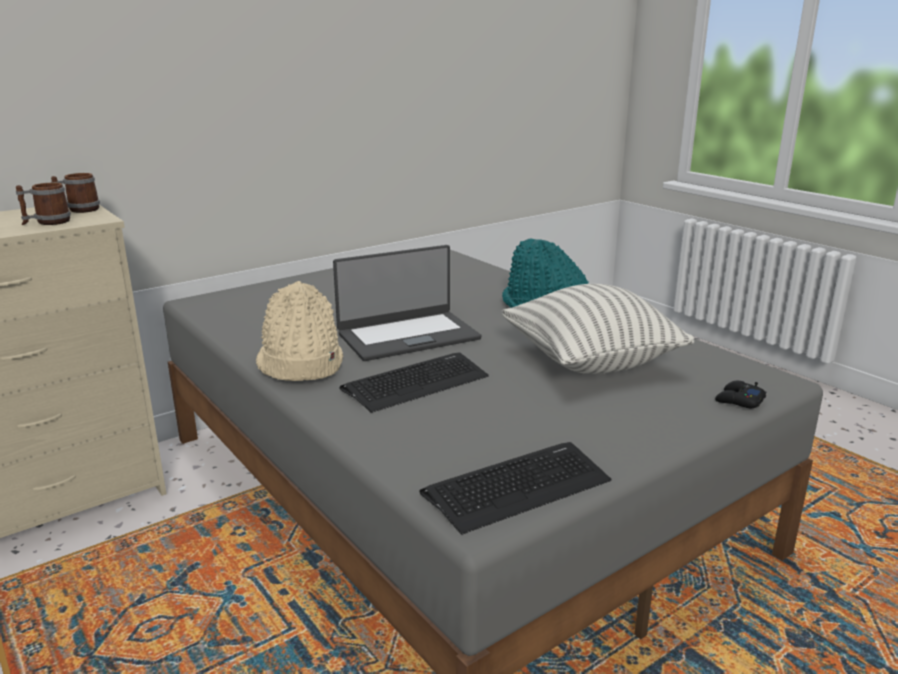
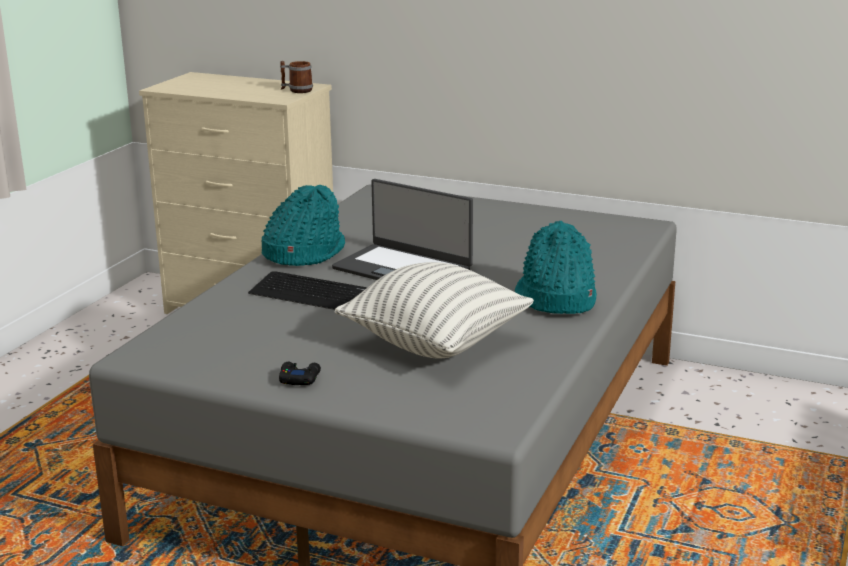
camera: 60 degrees right, 0 degrees up
(47, 222) = (258, 94): mug -> none
(299, 364) = (303, 253): beige hat -> turquoise hat
(517, 487) = (184, 360): keyboard -> none
(739, 401) = (421, 416): black game controller -> black game controller (299, 378)

